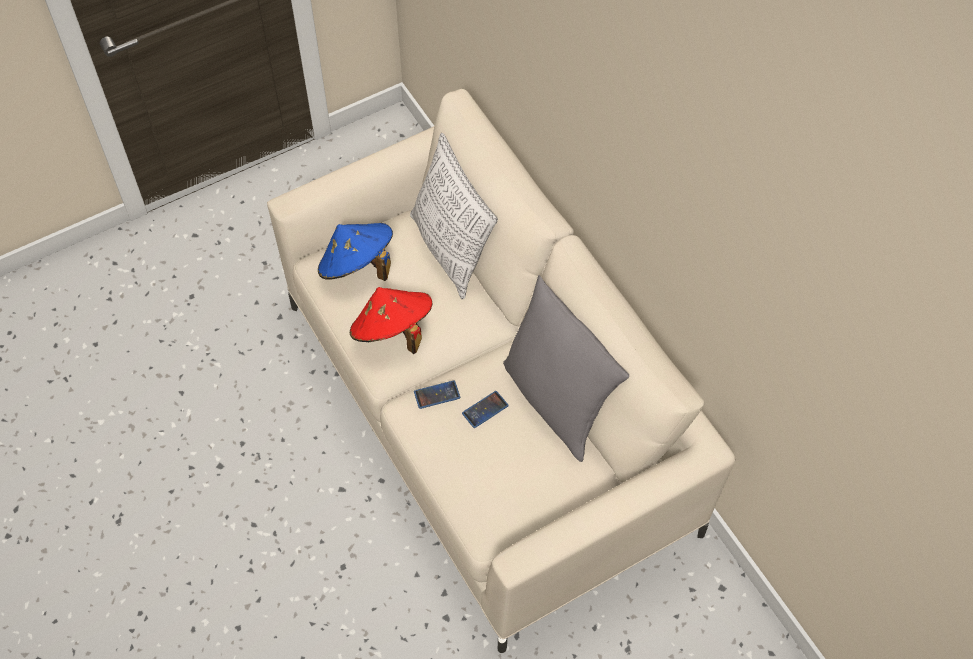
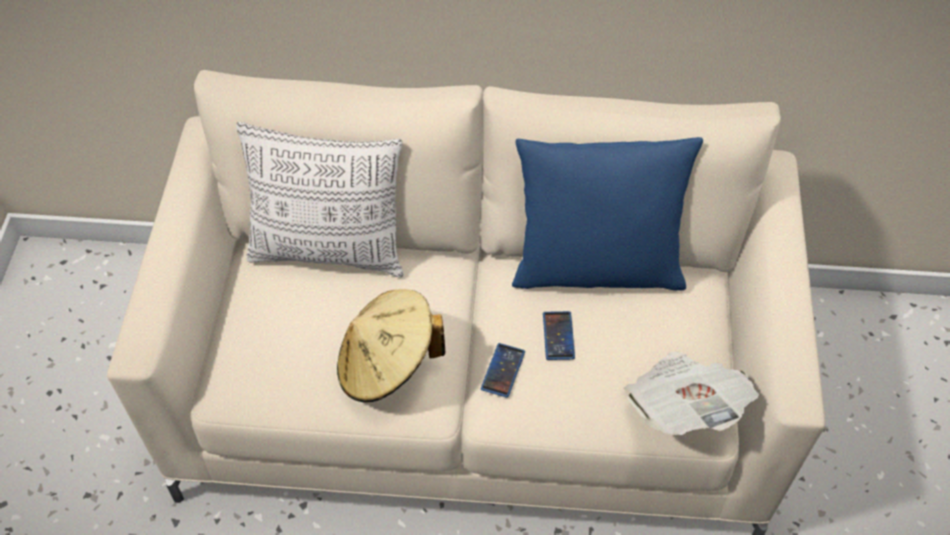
camera: 55 degrees left, 5 degrees down
(357, 267) = (266, 351): blue hat -> none
(392, 332) = (387, 365): red hat -> beige hat
(485, 510) = (684, 408): none -> newspaper
(557, 401) = (596, 268): grey pillow -> blue pillow

